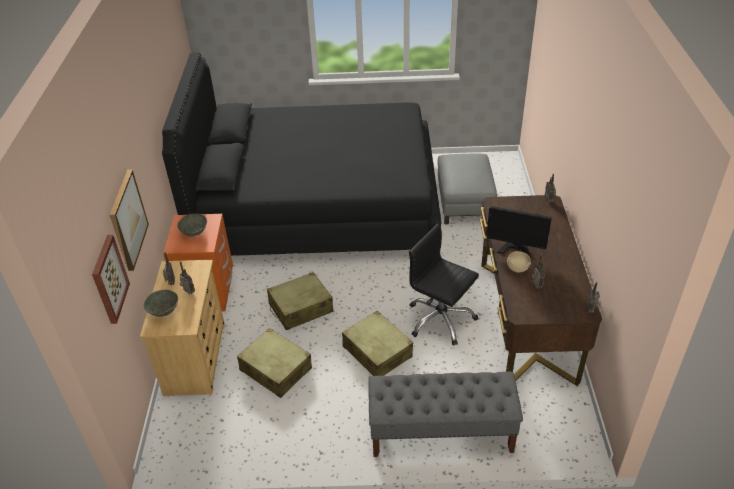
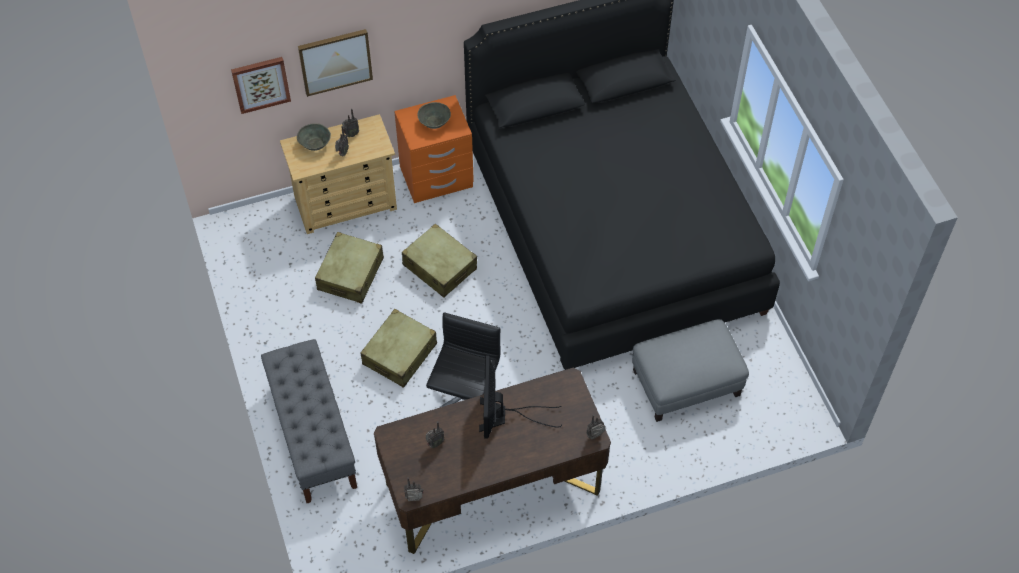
camera: 70 degrees right, 15 degrees up
(517, 268) = (461, 422): beige bowl -> none

